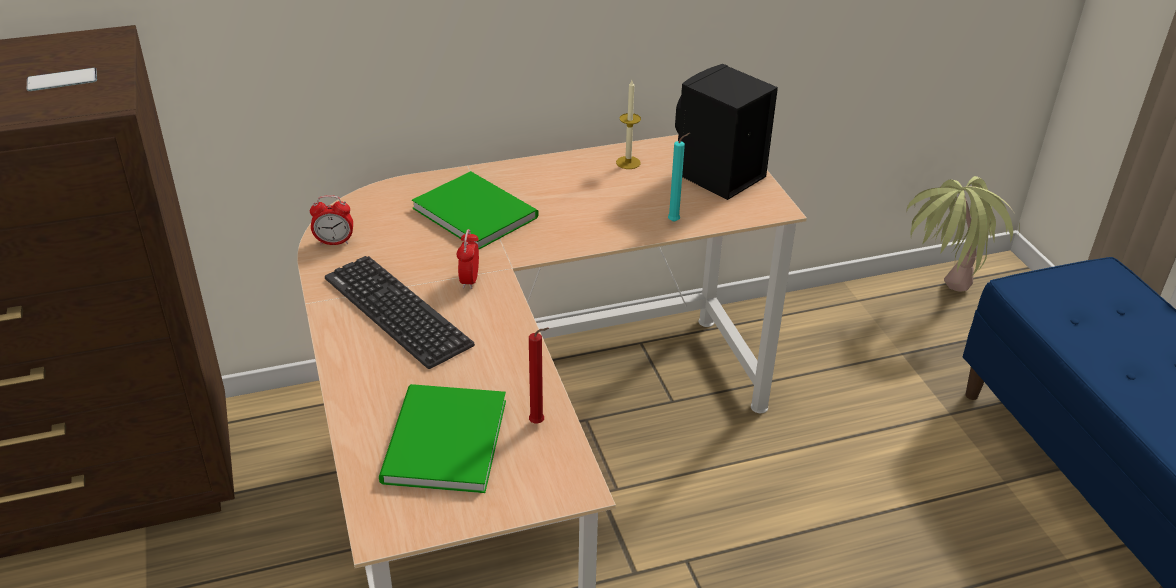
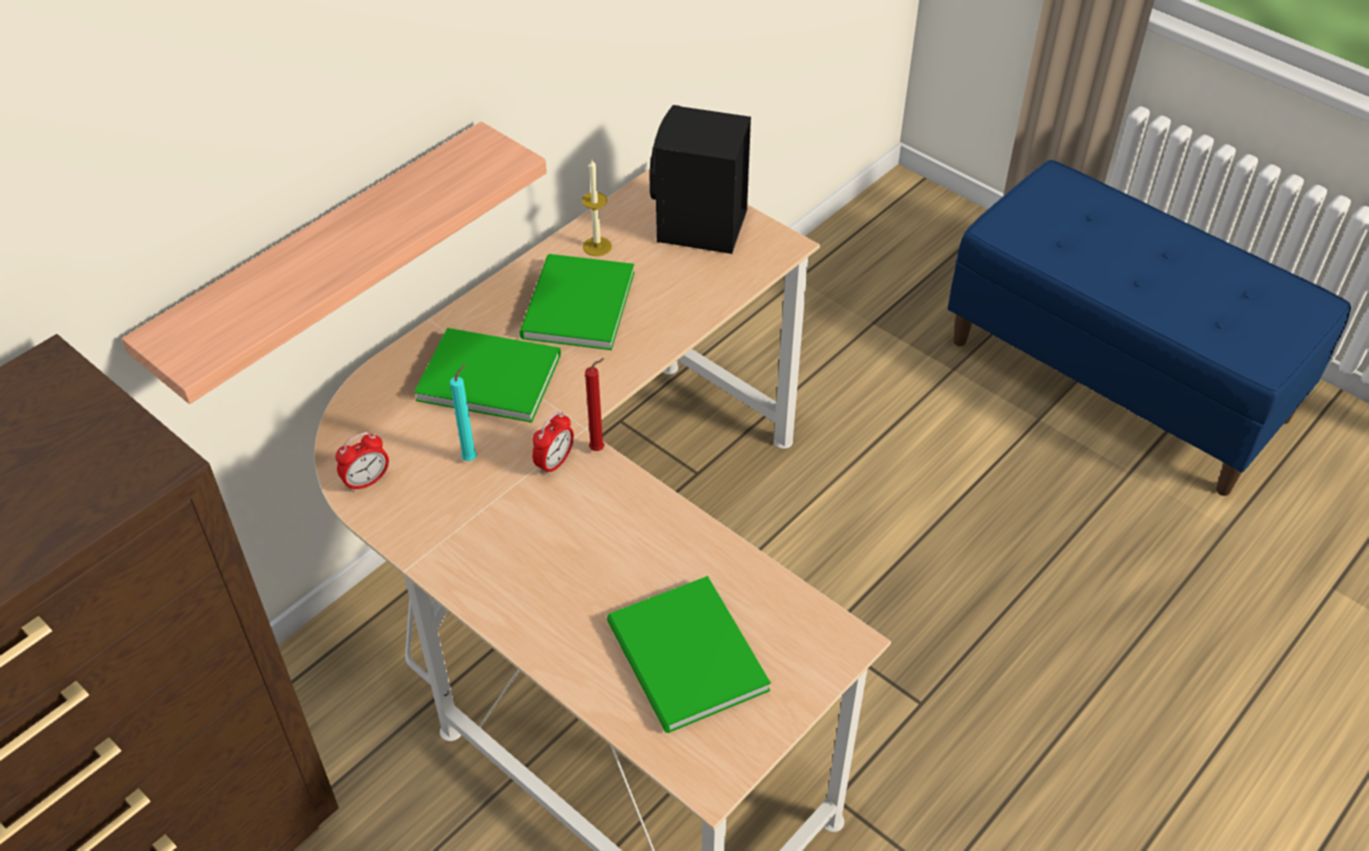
camera: 30 degrees left, 10 degrees up
(62, 80) = (61, 454): phone -> none
(383, 77) = (325, 262): none -> shelf
(397, 311) = (512, 535): keyboard -> none
(469, 280) = (554, 463): alarm clock -> alarm clock turned 120 degrees counterclockwise
(539, 423) = (758, 592): red candle -> red candle (599, 449)
(576, 193) = (574, 307): none -> green book
(675, 221) = (701, 301): turquoise candle -> turquoise candle (471, 458)
(938, 300) = (869, 248): potted plant -> none

